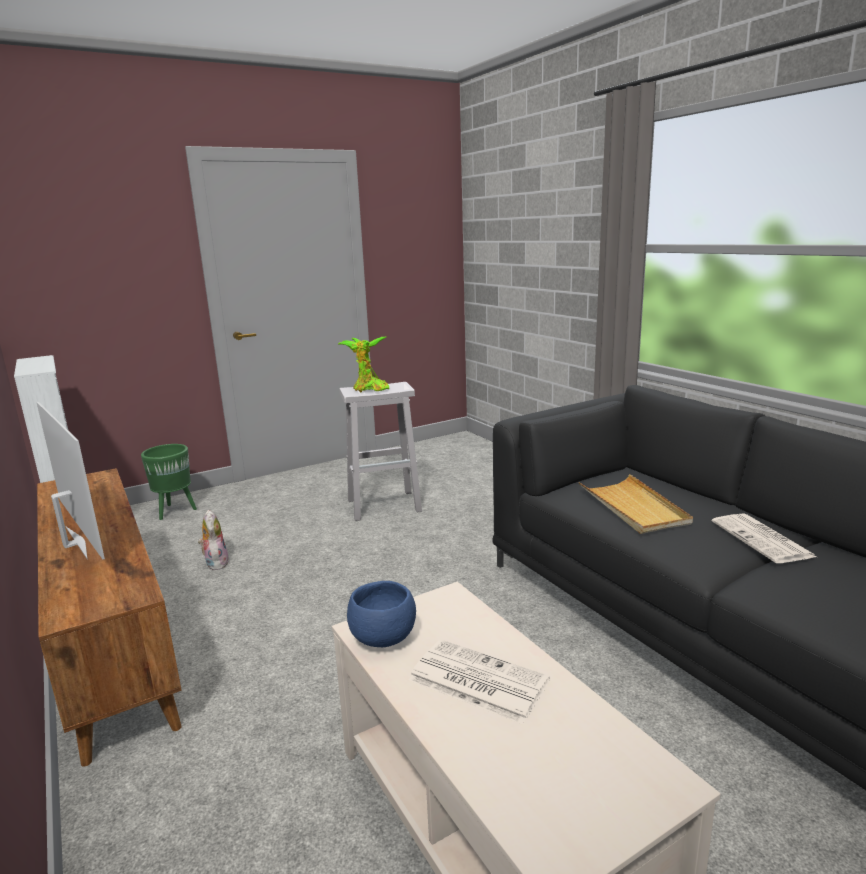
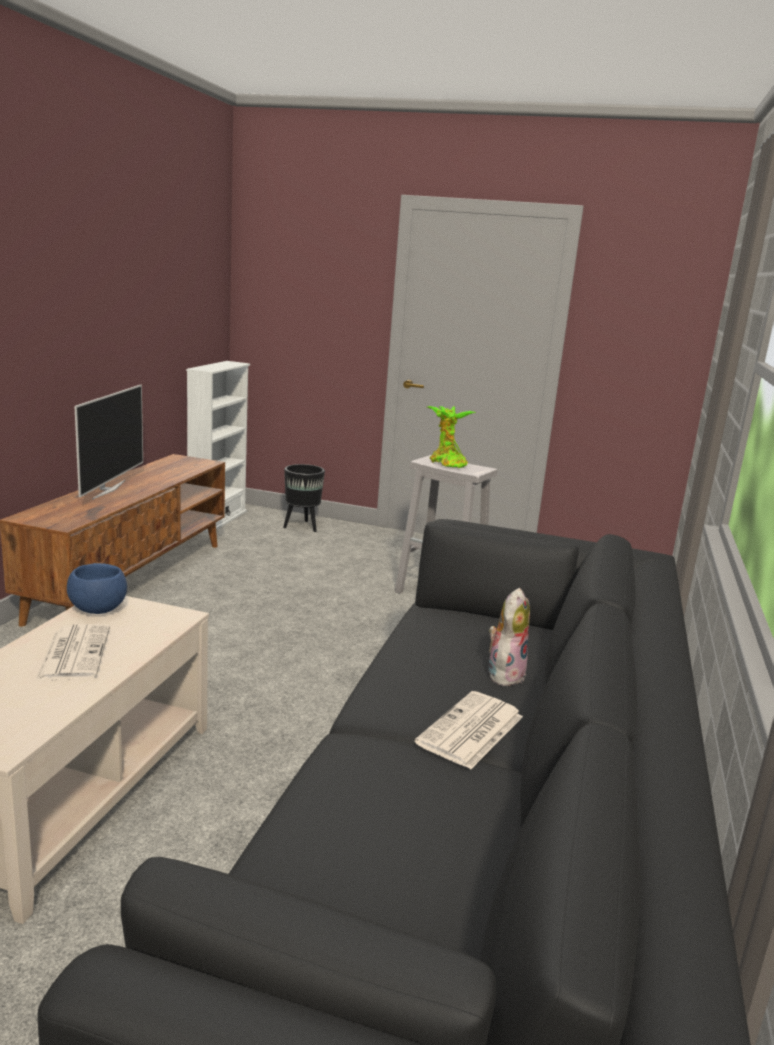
camera: 45 degrees right, 0 degrees up
(174, 511) = (301, 527): green planter -> black planter
(215, 563) = (257, 569): plush toy -> plush toy (504, 673)
(633, 507) = (447, 649): beige tray -> none

